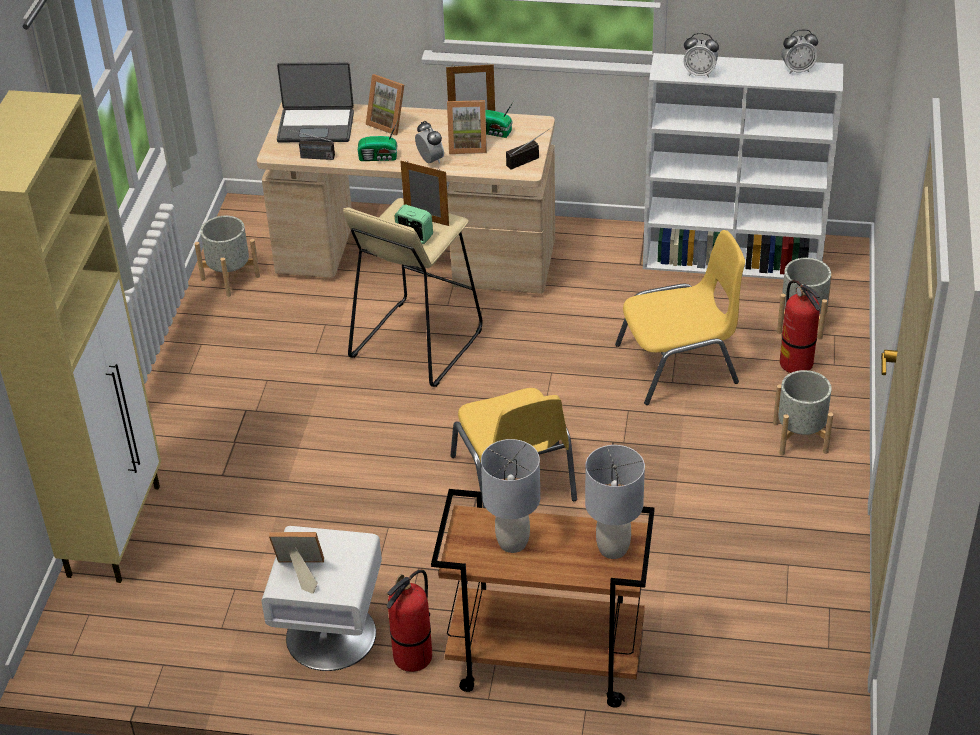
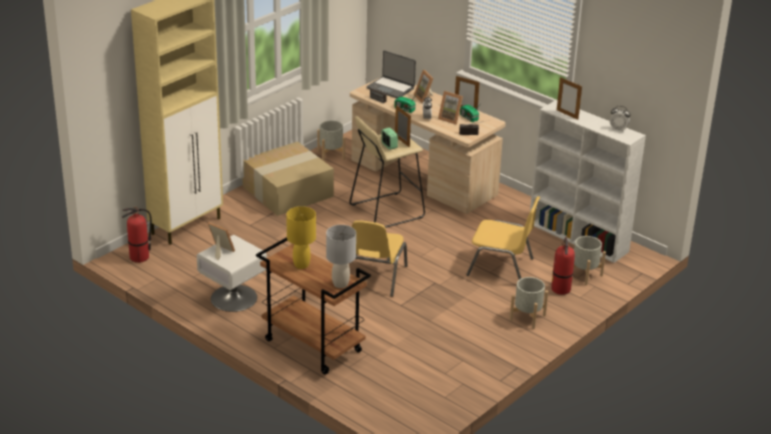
camera: 30 degrees right, 10 degrees down
(223, 377) = (288, 191): none -> cardboard box
(413, 657) = (258, 320): fire extinguisher -> fire extinguisher (139, 258)
(512, 542) = (301, 265): grey table lamp -> yellow table lamp
(699, 73) = (567, 114): alarm clock -> picture frame

